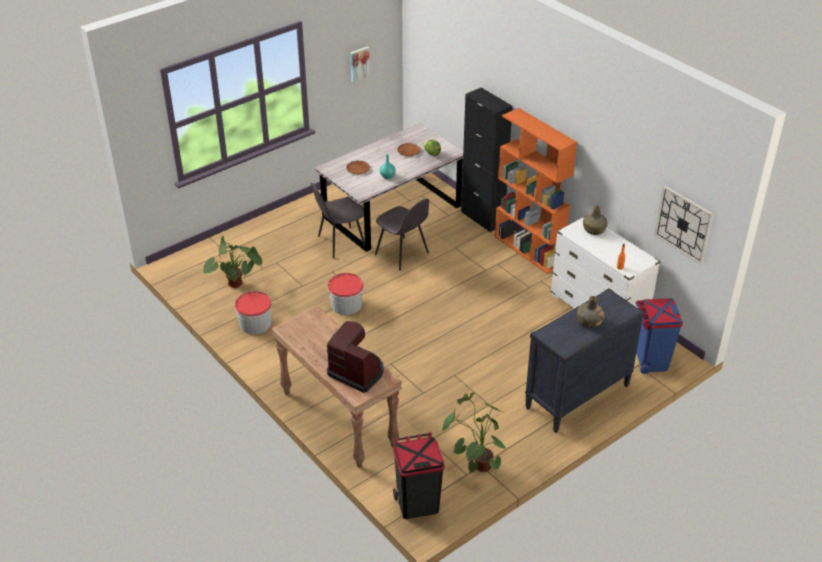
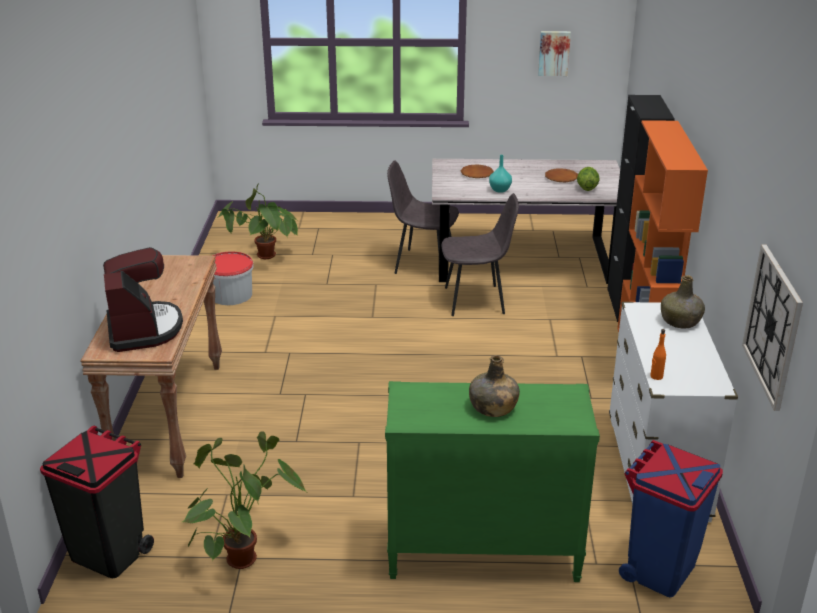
camera: 40 degrees right, 10 degrees down
(346, 304) = (345, 318): bucket -> none
(402, 254) = (476, 300): grey chair -> grey chair turned 90 degrees counterclockwise
(577, 397) = (482, 553): black dresser -> green dresser

